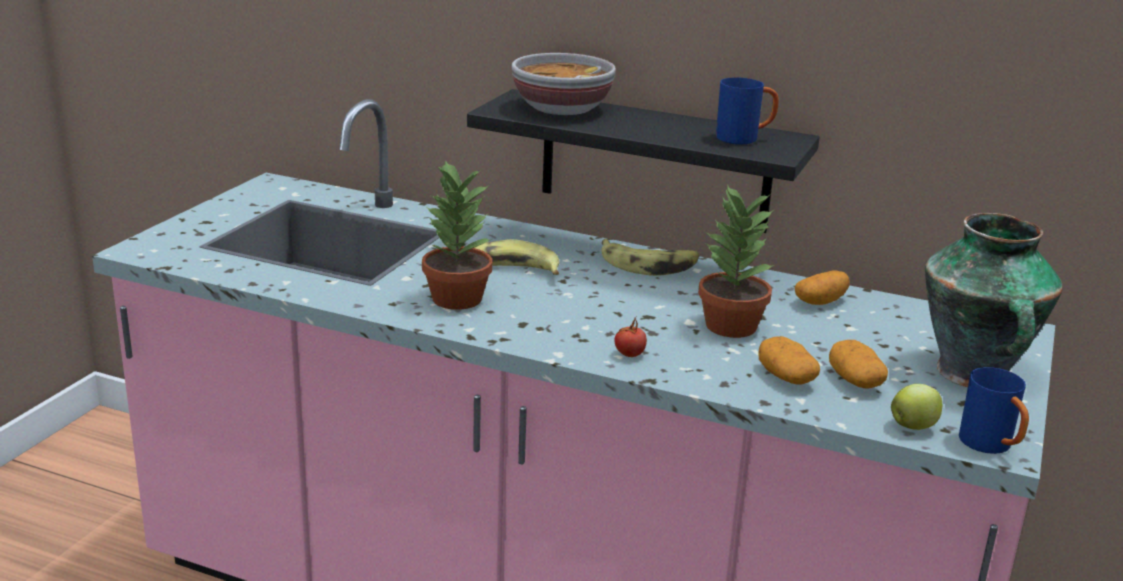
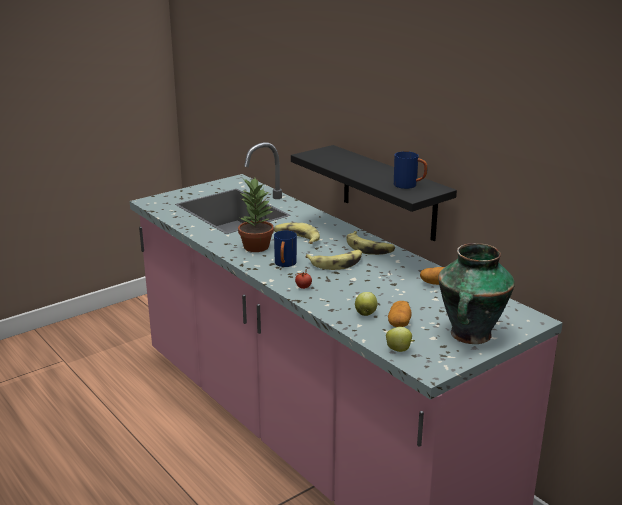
camera: 30 degrees right, 0 degrees up
(560, 109) = (339, 158): bowl -> none
(630, 301) = (336, 263): none -> banana
(729, 325) = (371, 284): potted plant -> none
(785, 377) = (365, 314): potato -> apple
(991, 447) = (427, 368): blue mug -> blue mug (285, 265)

